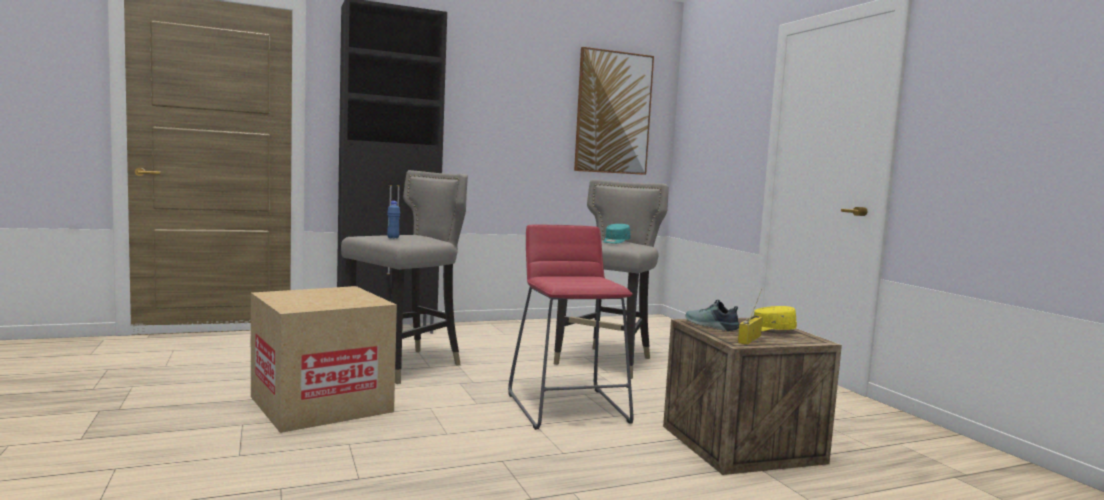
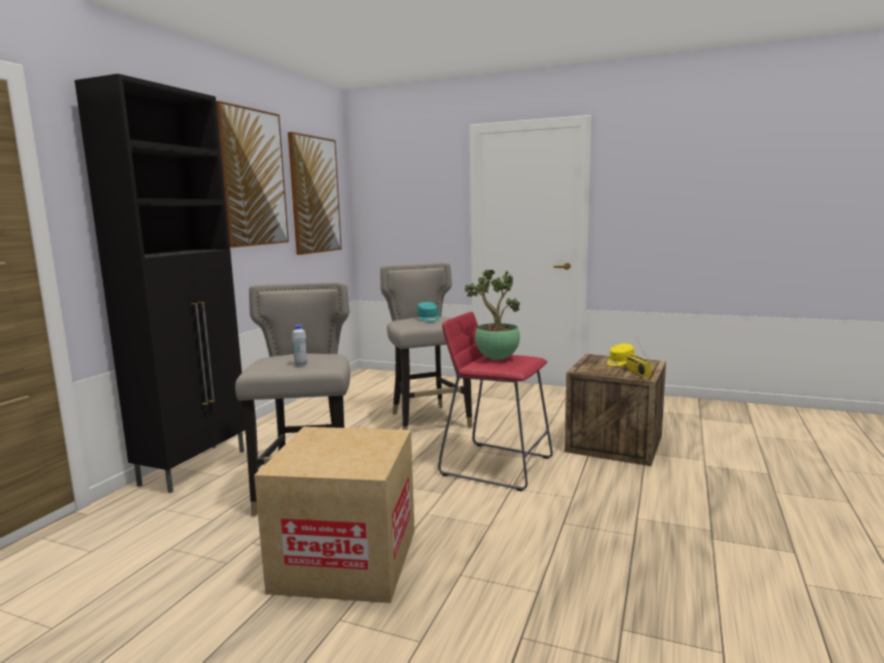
camera: 45 degrees left, 5 degrees up
(393, 238) = (301, 364): blue bottle -> white bottle
(523, 90) = (252, 178): none -> picture
(579, 278) = (496, 359): none -> potted plant
(710, 326) = (596, 370): shoe -> none

